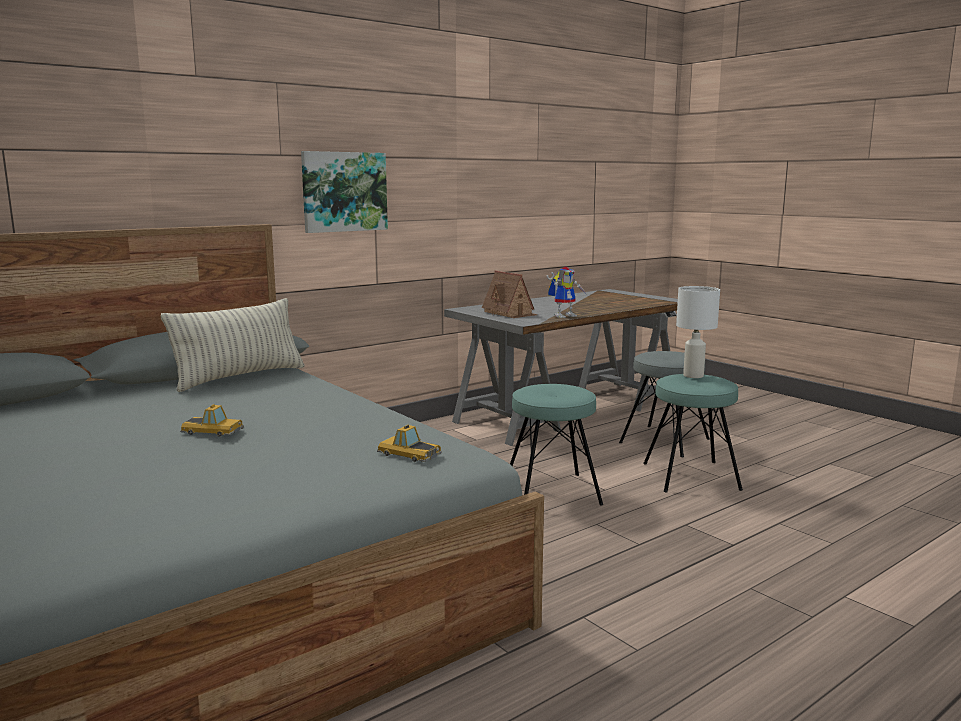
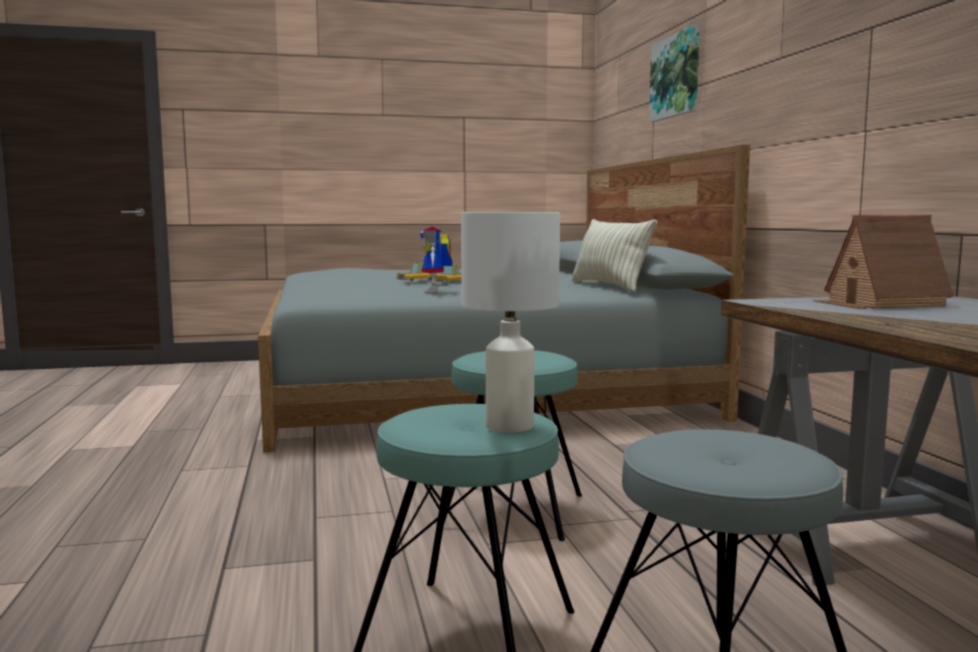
camera: 115 degrees right, 5 degrees down
(344, 192) = (828, 91): picture -> picture (676, 76)
(408, 453) = (332, 293): toy car -> toy car (417, 279)
(564, 315) = (846, 315): toy robot -> toy robot (436, 291)

